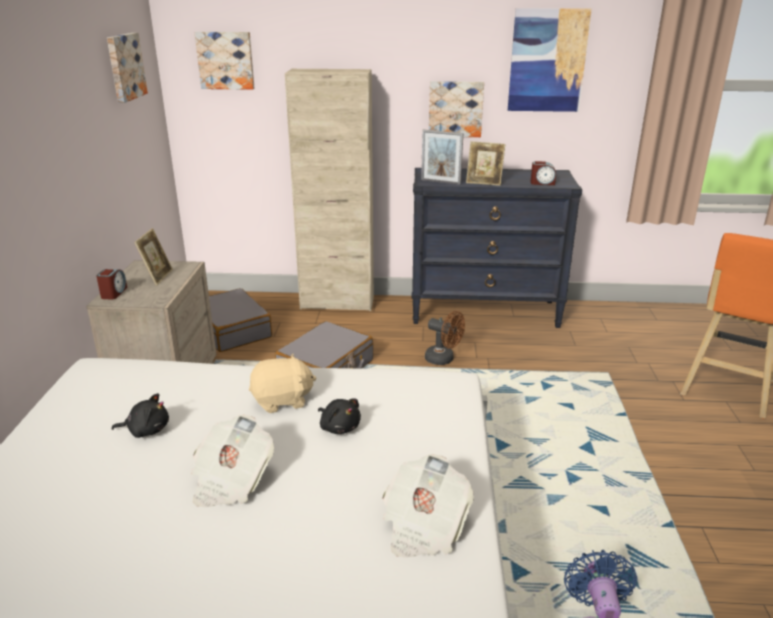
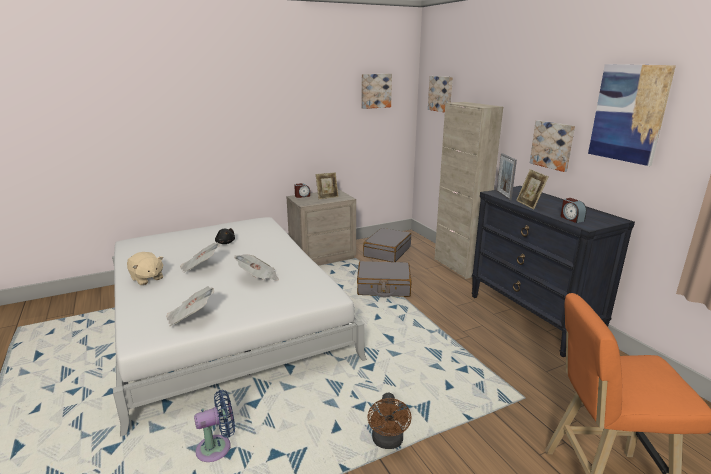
camera: 60 degrees right, 5 degrees down
(282, 400) = (271, 260): beige plush toy -> beige plush toy (147, 278)
(339, 427) = (258, 278): black plush toy -> newspaper
(443, 359) = (443, 320): brown fan -> brown fan (388, 442)

